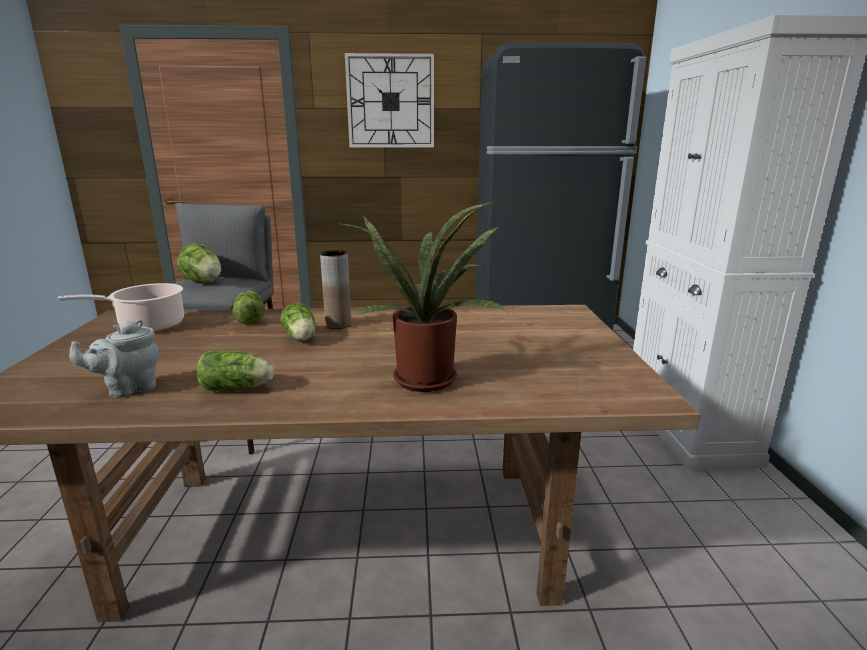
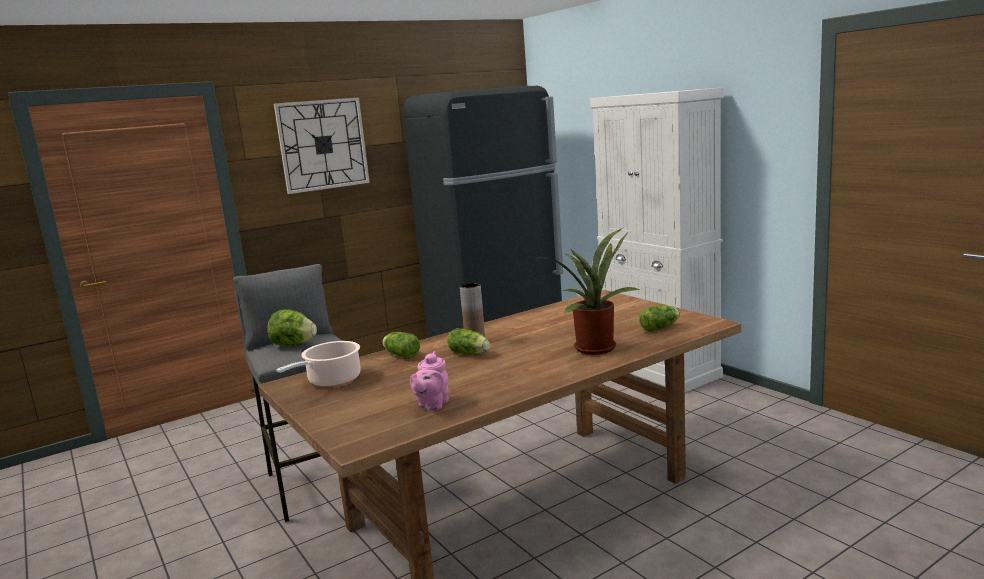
camera: 30 degrees left, 5 degrees down
(128, 389) = (432, 405): grey teapot -> pink teapot
(239, 388) = (501, 383): lettuce -> lettuce (661, 328)

